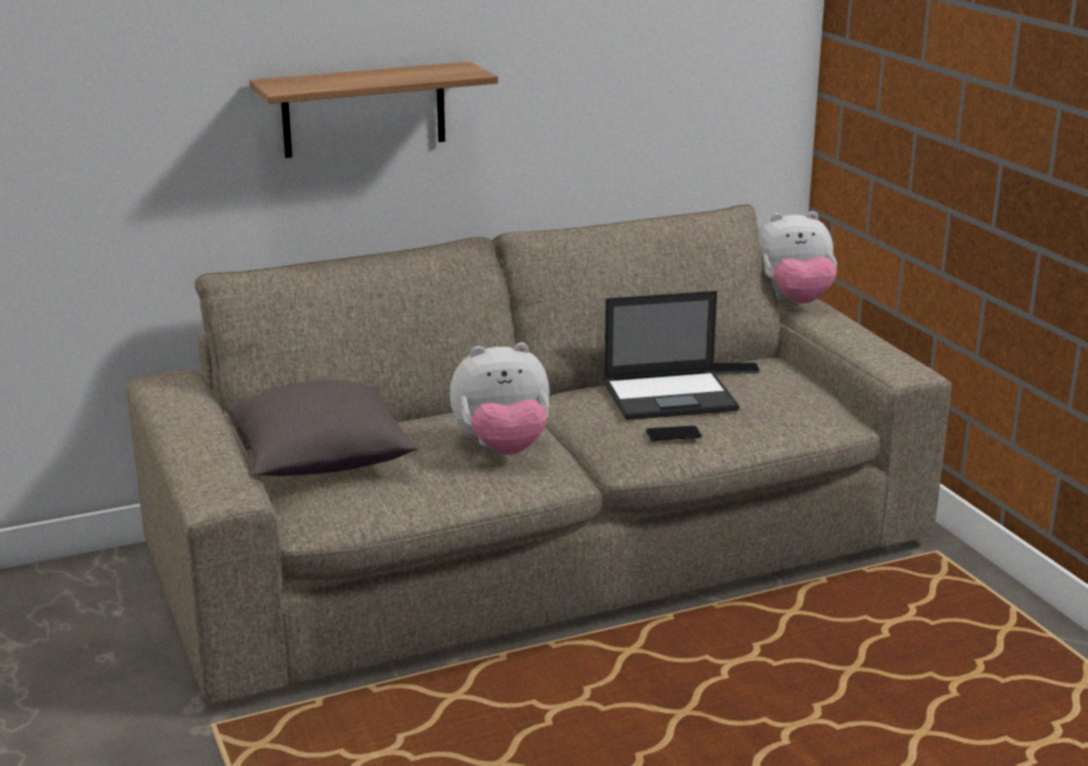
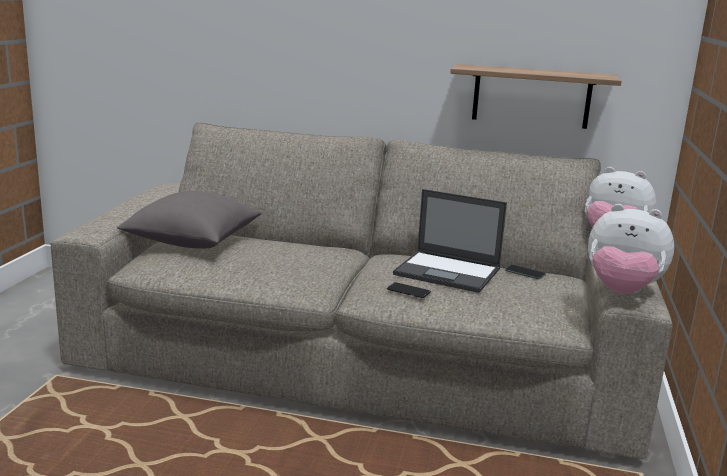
camera: 35 degrees right, 5 degrees down
(364, 110) = (322, 41): shelf -> shelf (531, 96)
(503, 448) = (293, 266): plush toy -> plush toy (621, 292)

